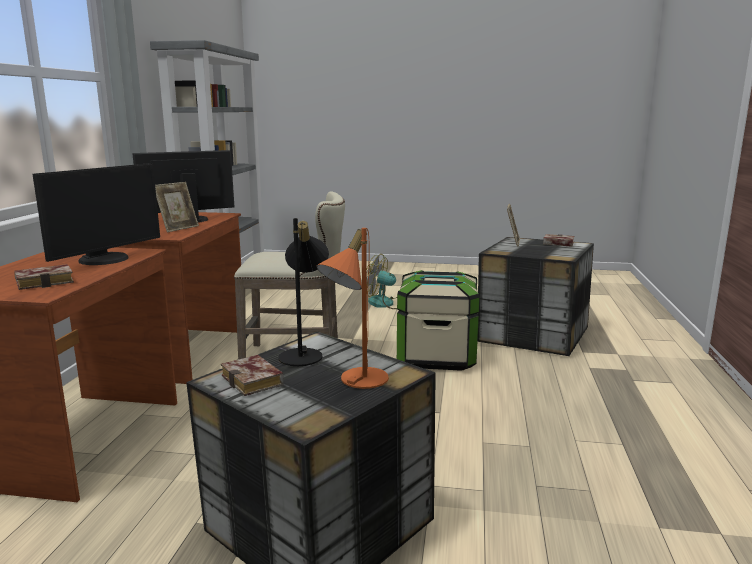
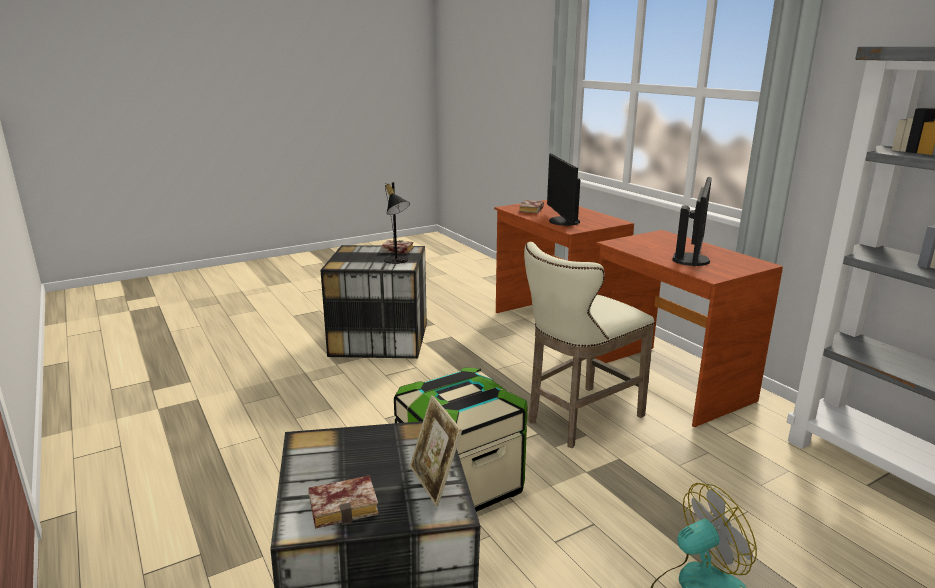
camera: 140 degrees right, 5 degrees up
(178, 228) = (648, 249): picture frame -> none
(355, 380) = (353, 259): orange table lamp -> none

